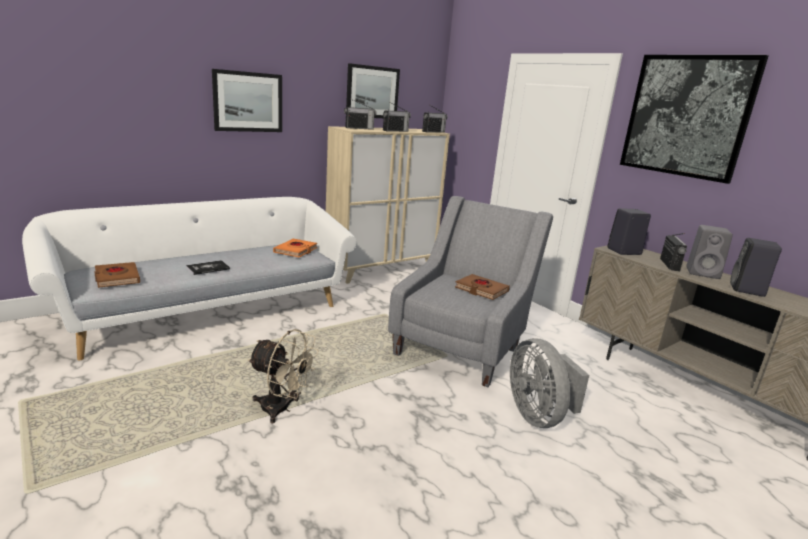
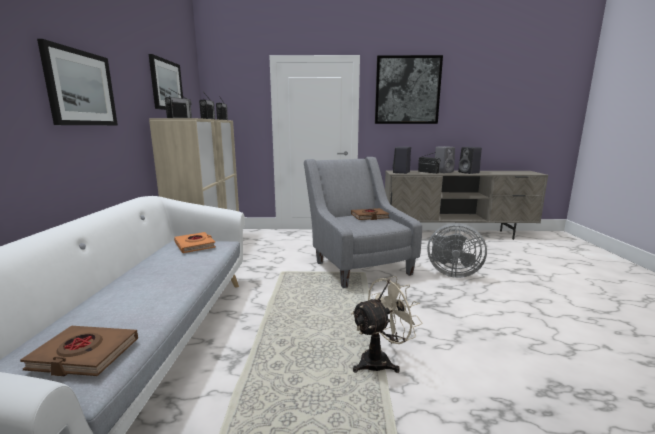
camera: 50 degrees left, 5 degrees down
(208, 268) = (166, 289): book -> none

